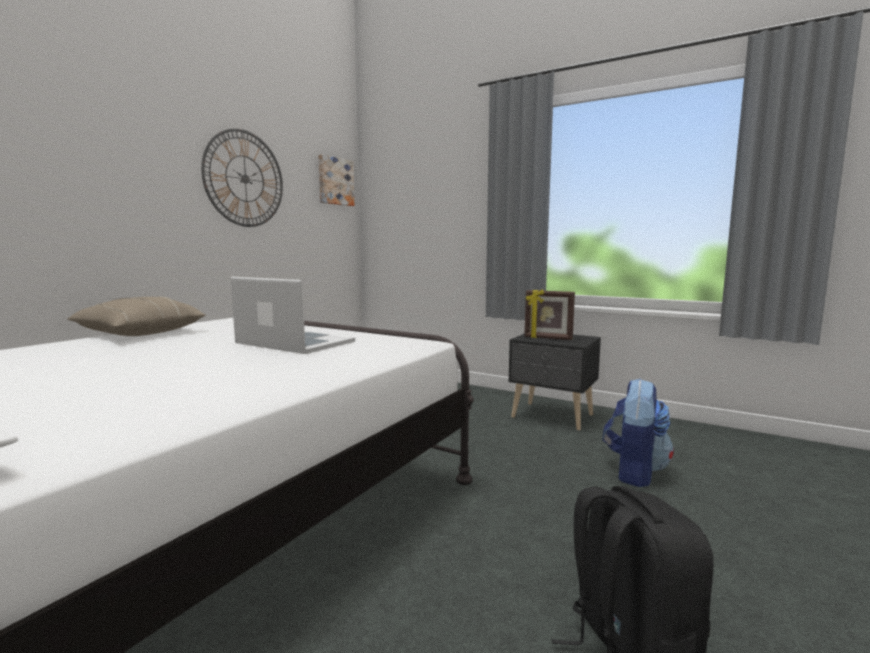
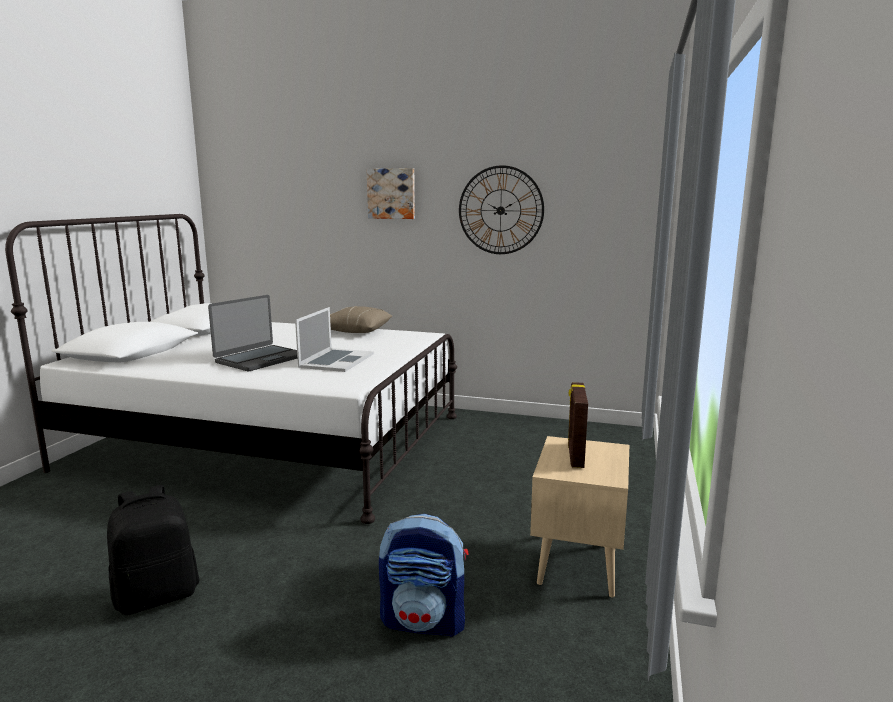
camera: 75 degrees right, 5 degrees up
(213, 368) = (260, 359): none -> laptop
(335, 181) = (626, 199): picture -> picture (391, 193)
(553, 417) = (576, 563): black nightstand -> beige nightstand

